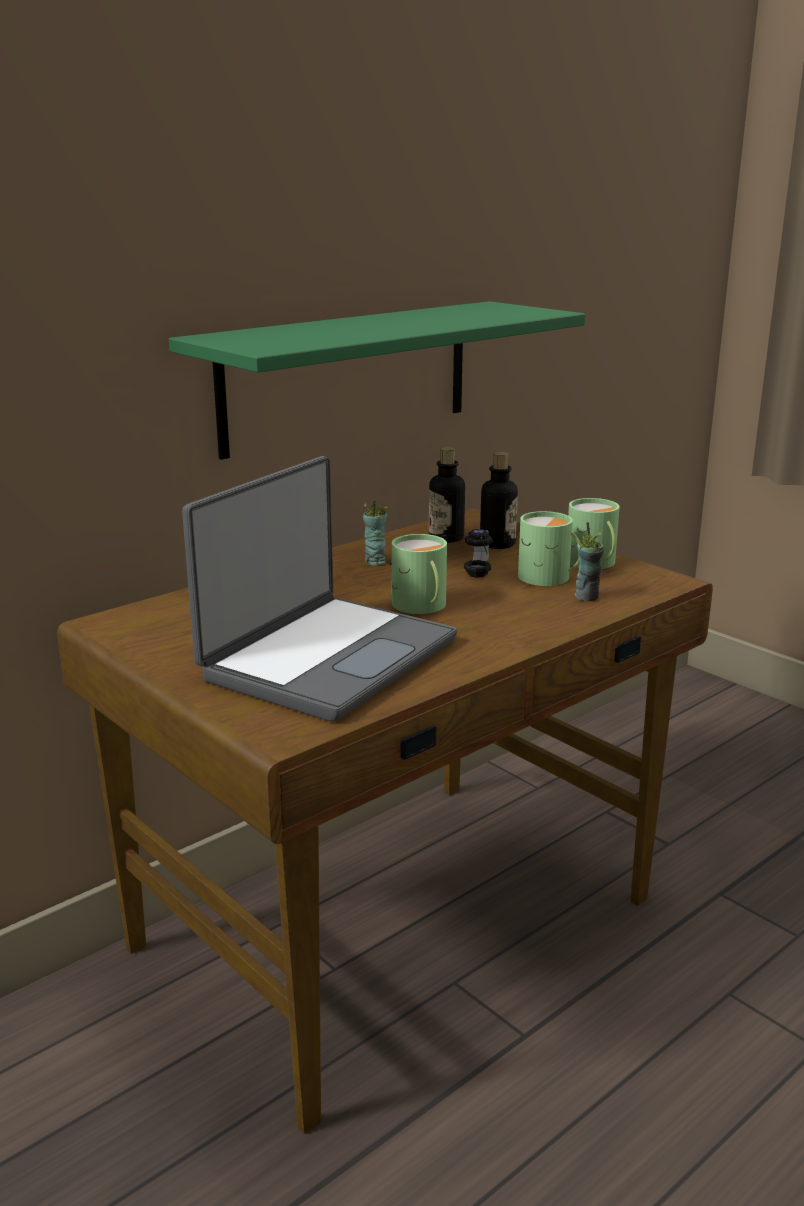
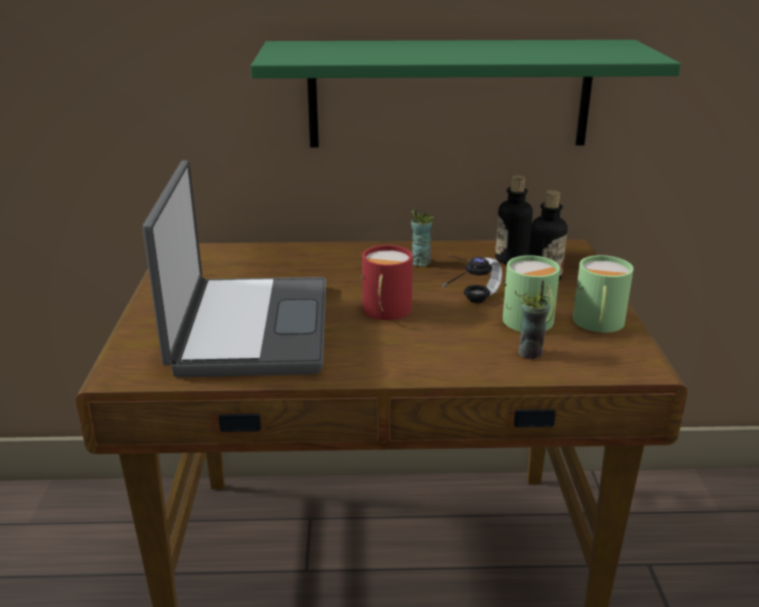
camera: 40 degrees right, 5 degrees up
(327, 658) = (248, 328): laptop -> laptop turned 75 degrees counterclockwise
(421, 606) = (384, 311): green mug -> red mug

